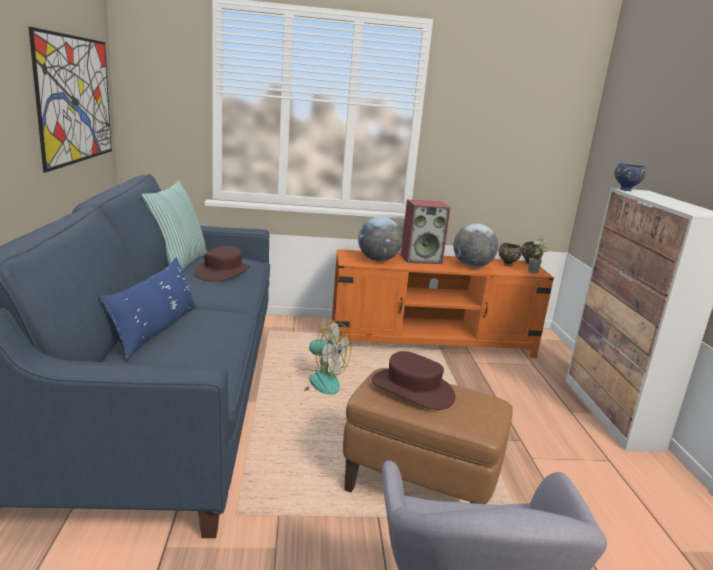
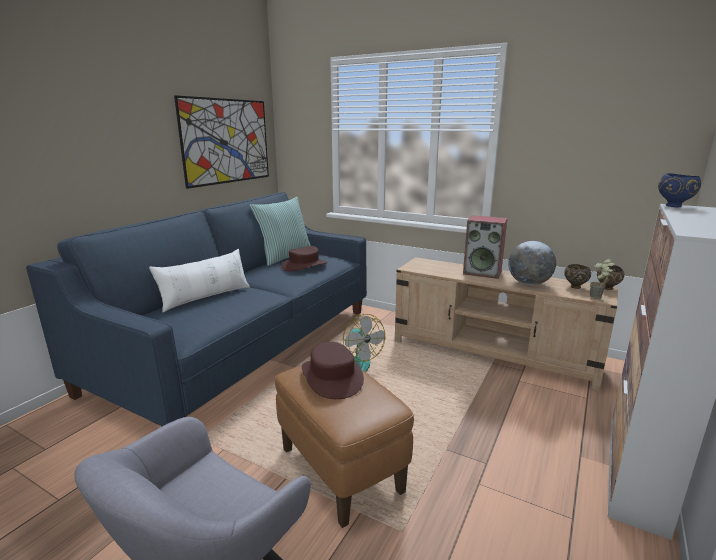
camera: 35 degrees right, 0 degrees up
(156, 330) = (206, 297): blue pillow -> white pillow
(378, 260) = (438, 269): globe -> none
(432, 342) = (493, 353): orange tv stand -> beige tv stand

